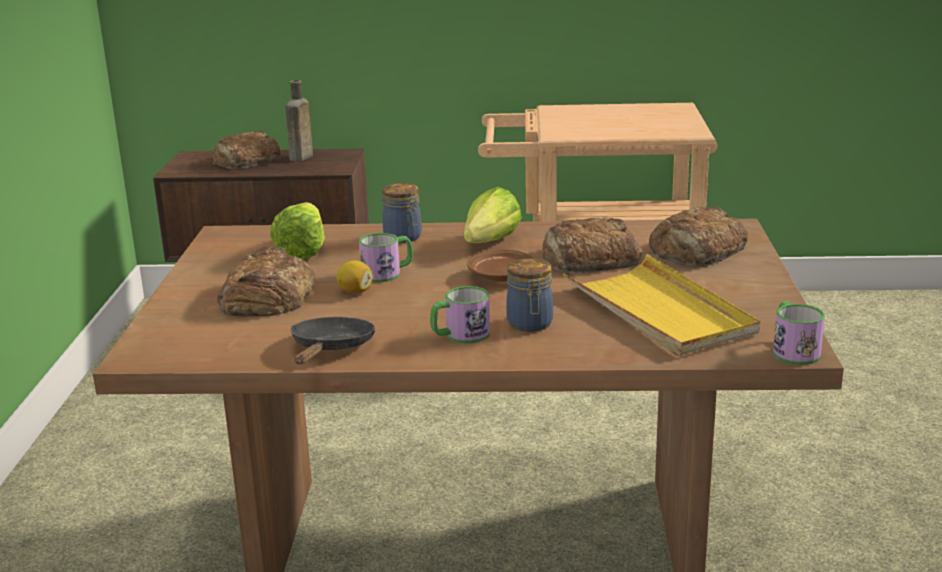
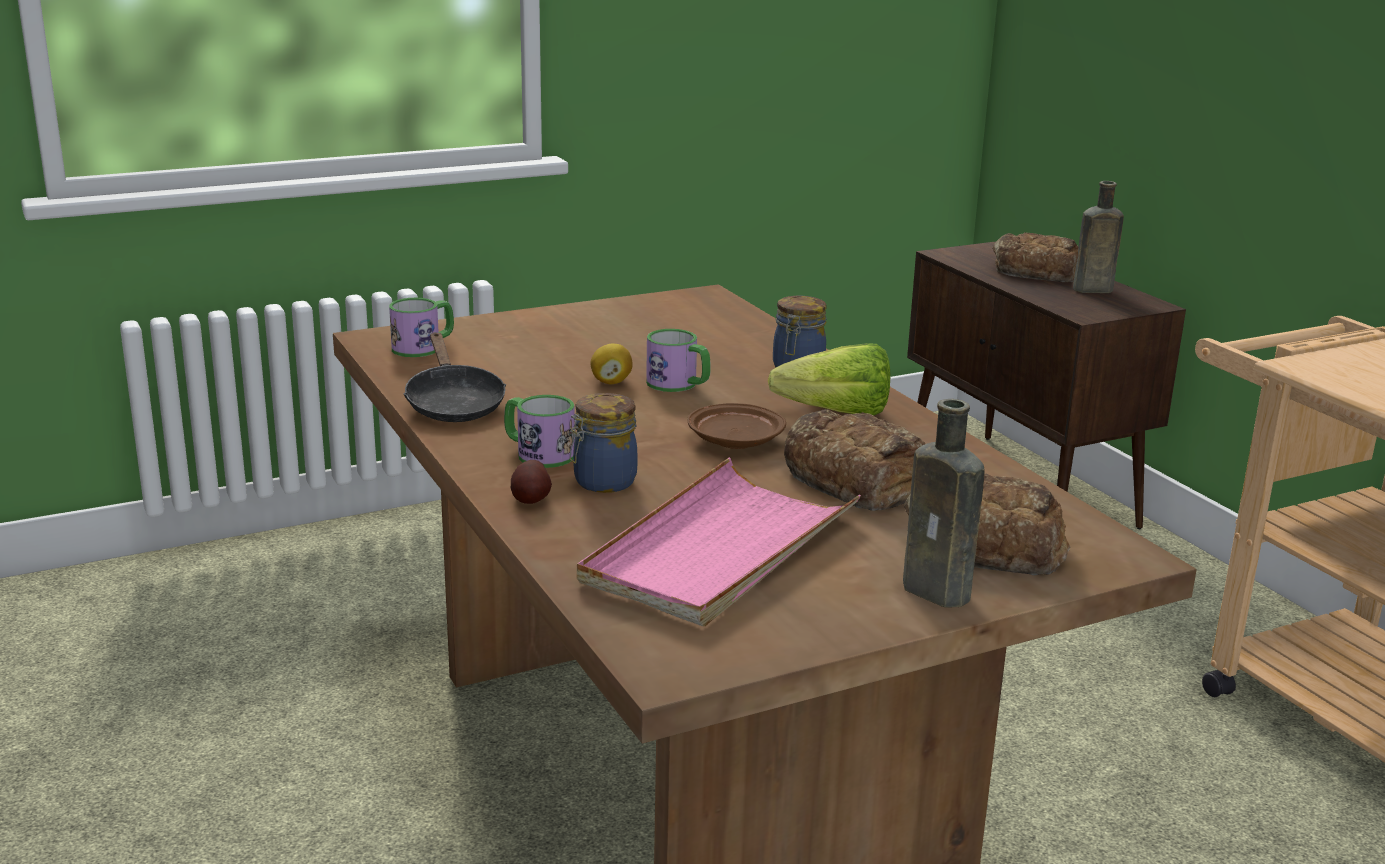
camera: 60 degrees right, 0 degrees up
(266, 296) = (559, 350): bread -> none
(306, 248) = (707, 336): lettuce -> none
(331, 349) = (453, 403): black frying pan -> black frying pan turned 90 degrees clockwise
(537, 350) = (531, 499): none -> potato
(659, 311) = (719, 550): yellow tray -> pink tray
(750, 272) = (940, 593): none -> brown bottle
(792, 350) = (669, 661): mug -> mug (423, 347)

